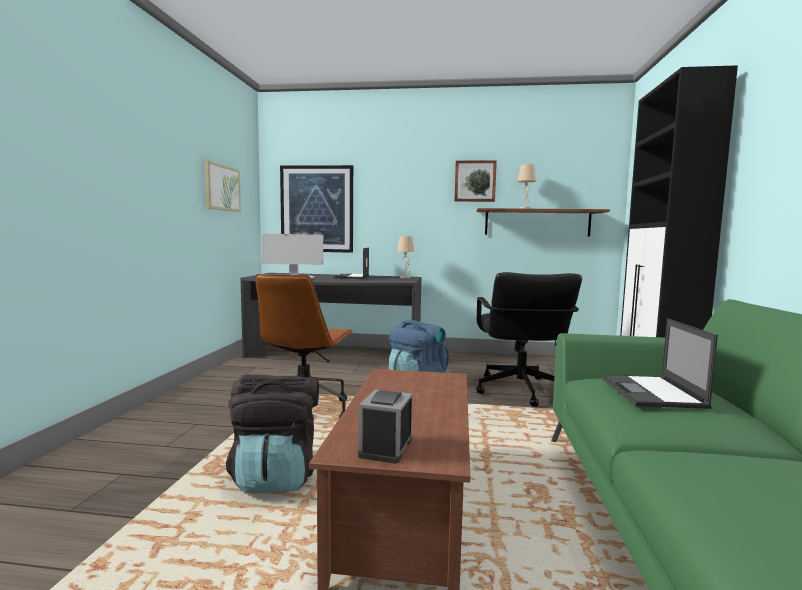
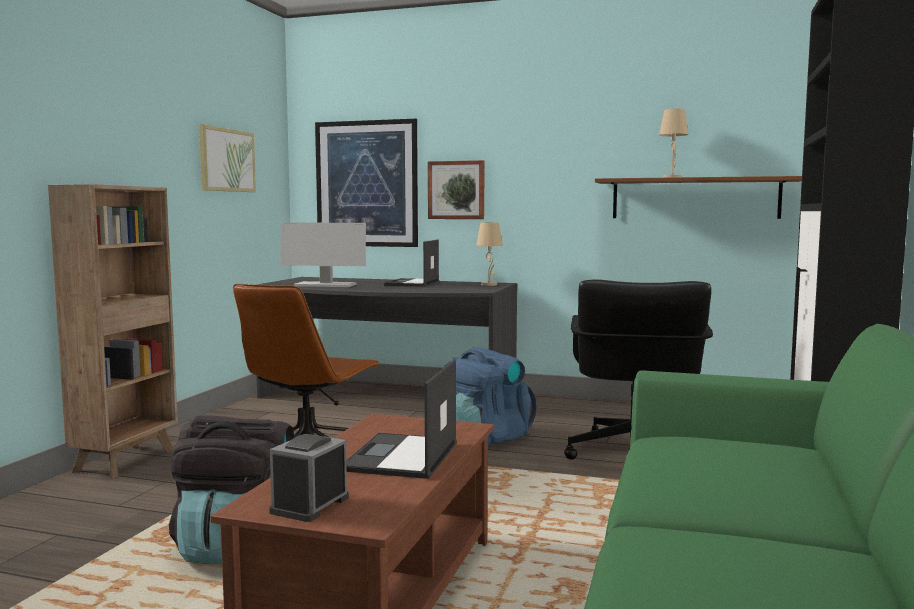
camera: 10 degrees right, 0 degrees up
(160, 408) = (127, 460): none -> brown bookcase
(475, 181) = (597, 136): picture -> picture (456, 190)
(652, 392) = (714, 456): laptop -> laptop (401, 457)

